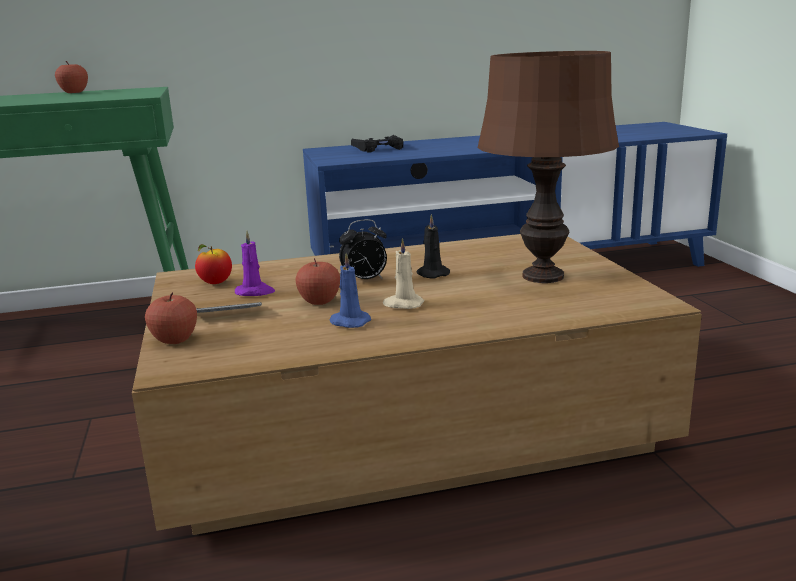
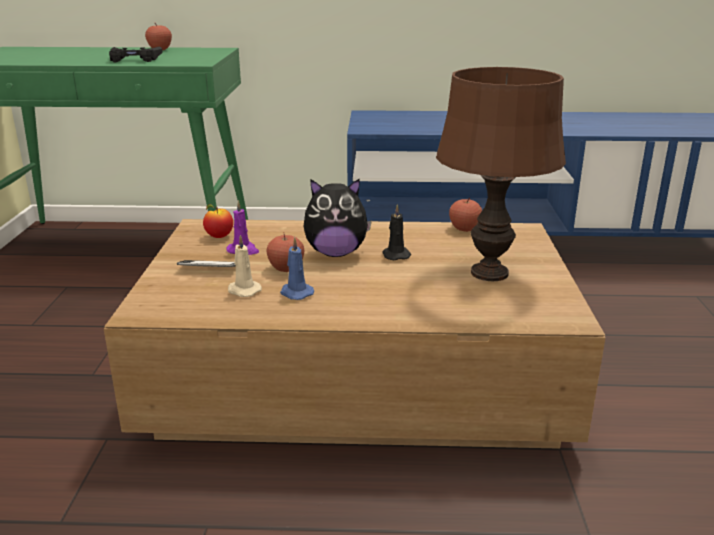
camera: 15 degrees right, 5 degrees up
(175, 340) = (157, 287): apple -> apple (464, 229)
(365, 280) = (336, 253): alarm clock -> plush toy
(379, 148) = (416, 118): black game controller -> black game controller (134, 59)
(403, 304) = (350, 282): beige candle -> beige candle (243, 290)

